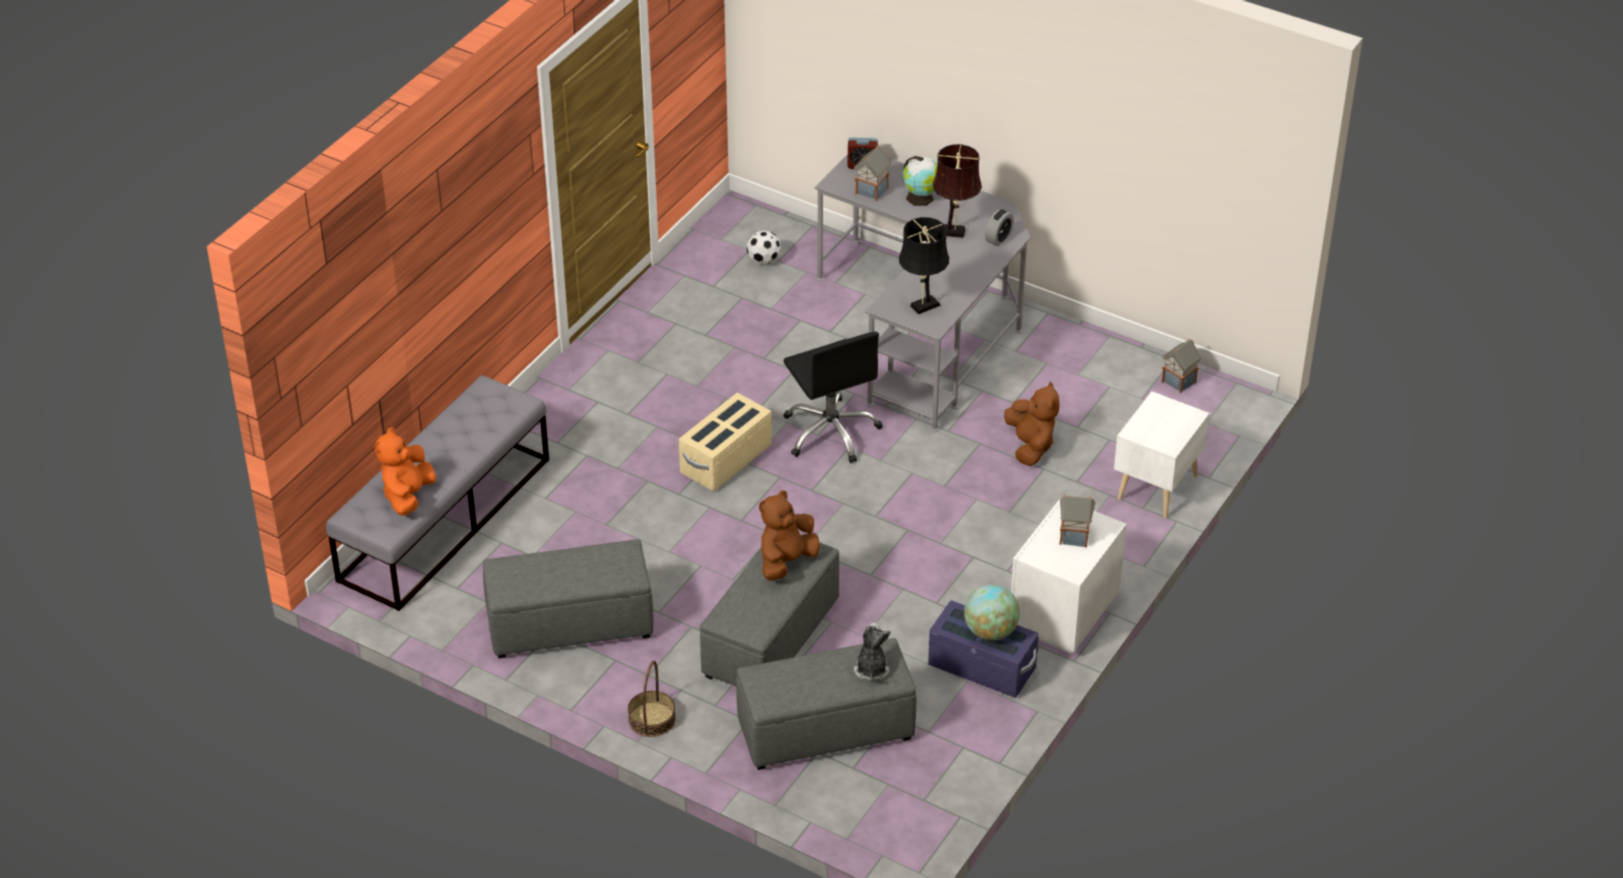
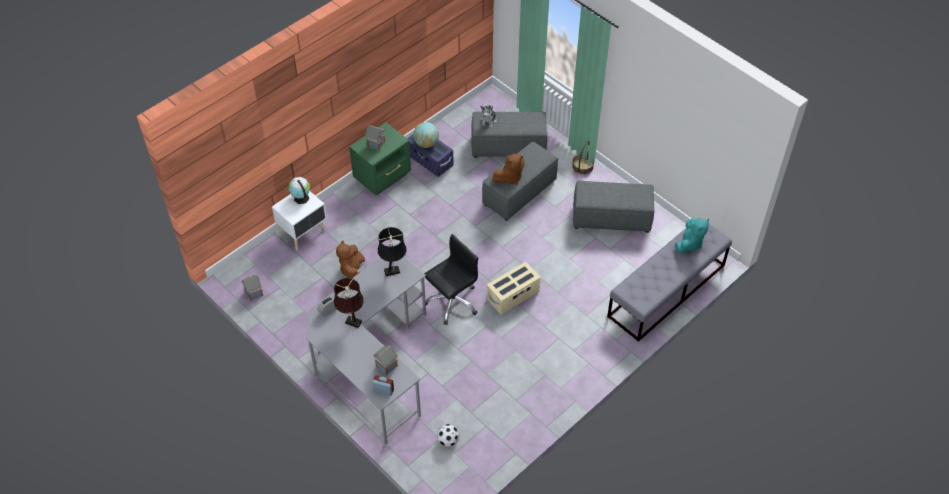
camera: 165 degrees left, 10 degrees up
(408, 496) = (689, 243): orange plush toy -> turquoise plush toy
(831, 432) = (452, 302): black office chair -> black office chair turned 60 degrees clockwise
(921, 198) = (359, 353): globe -> globe (301, 197)
(1061, 616) = (383, 177): white nightstand -> green nightstand

